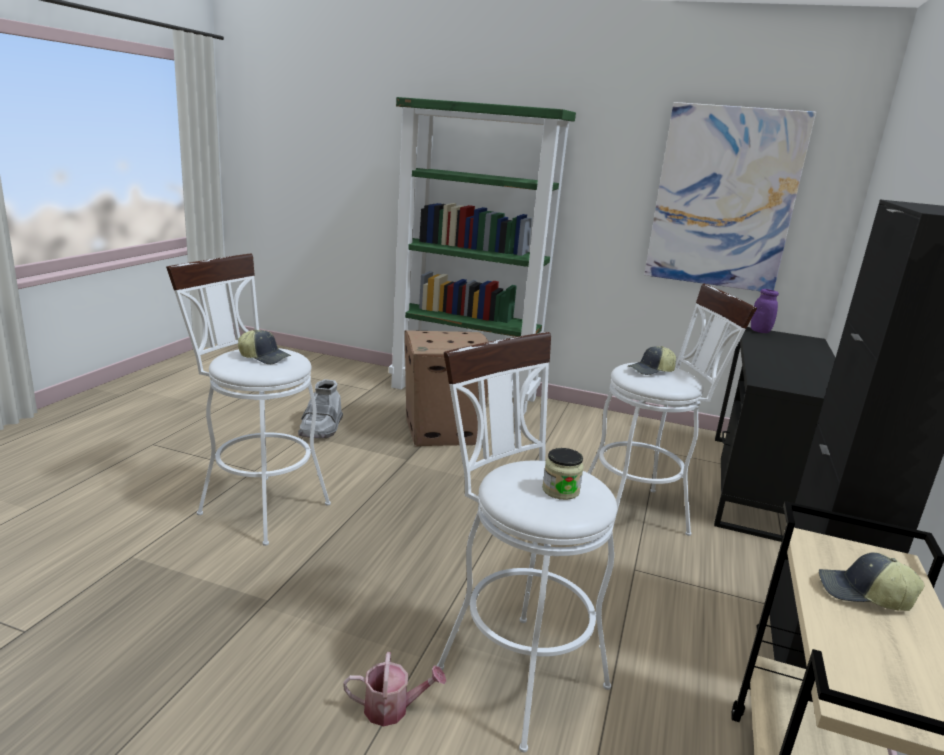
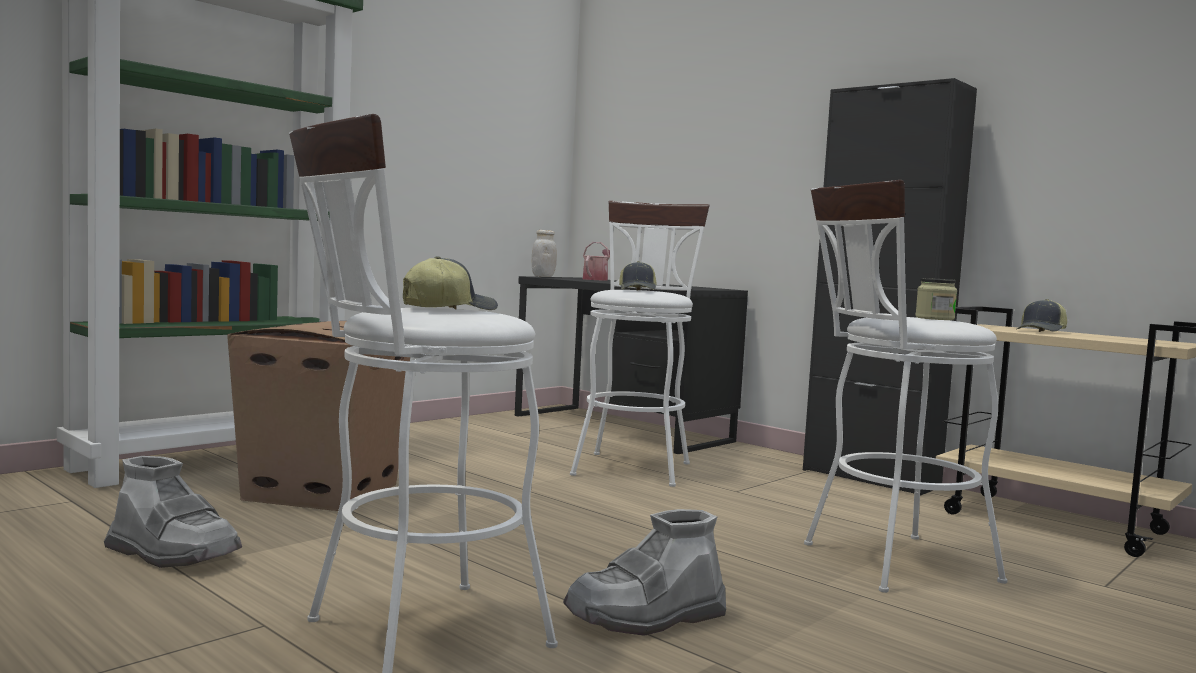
camera: 65 degrees left, 15 degrees down
(320, 566) = (646, 617): none -> grey boot
(392, 708) = (952, 622): watering can -> watering can (596, 279)
(724, 198) = (475, 135): picture -> none
(760, 331) = (543, 276): purple jar -> white jar

